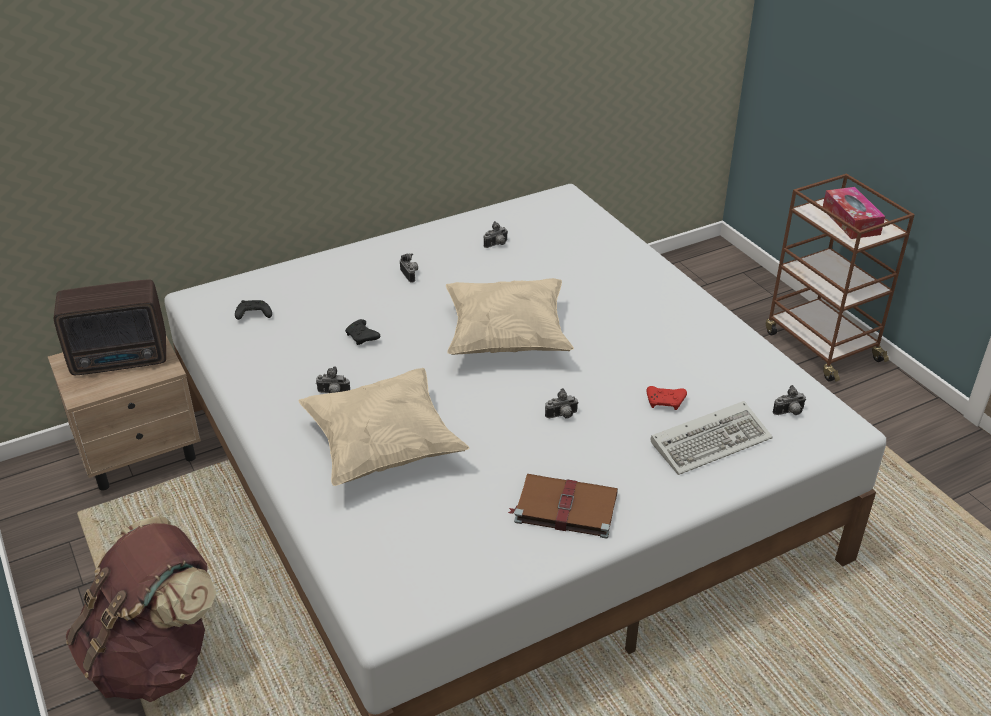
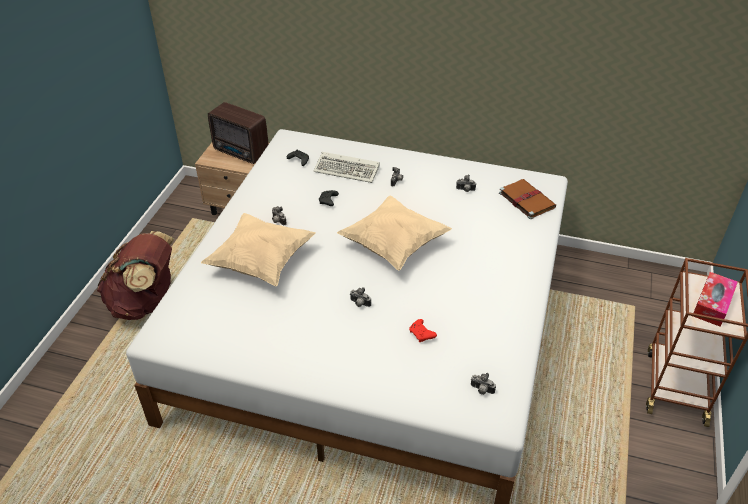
camera: 45 degrees right, 5 degrees up
(564, 508) = (292, 349): brown book -> brown book (526, 200)
(712, 440) = (414, 372): keyboard -> keyboard (348, 170)

